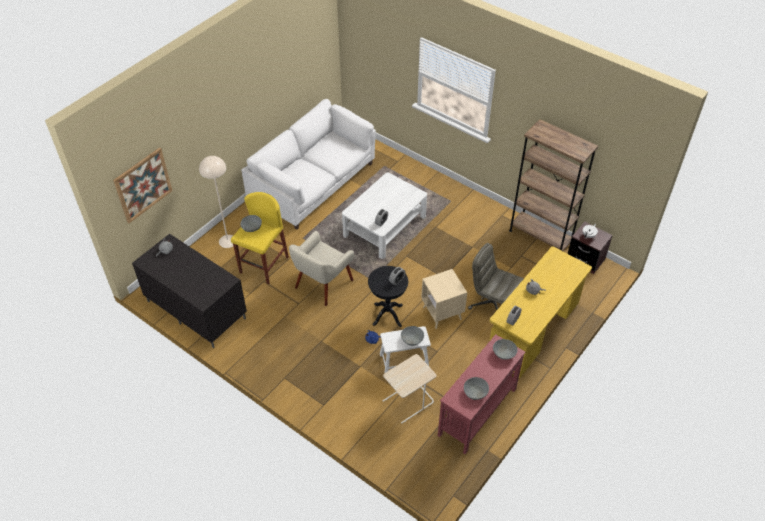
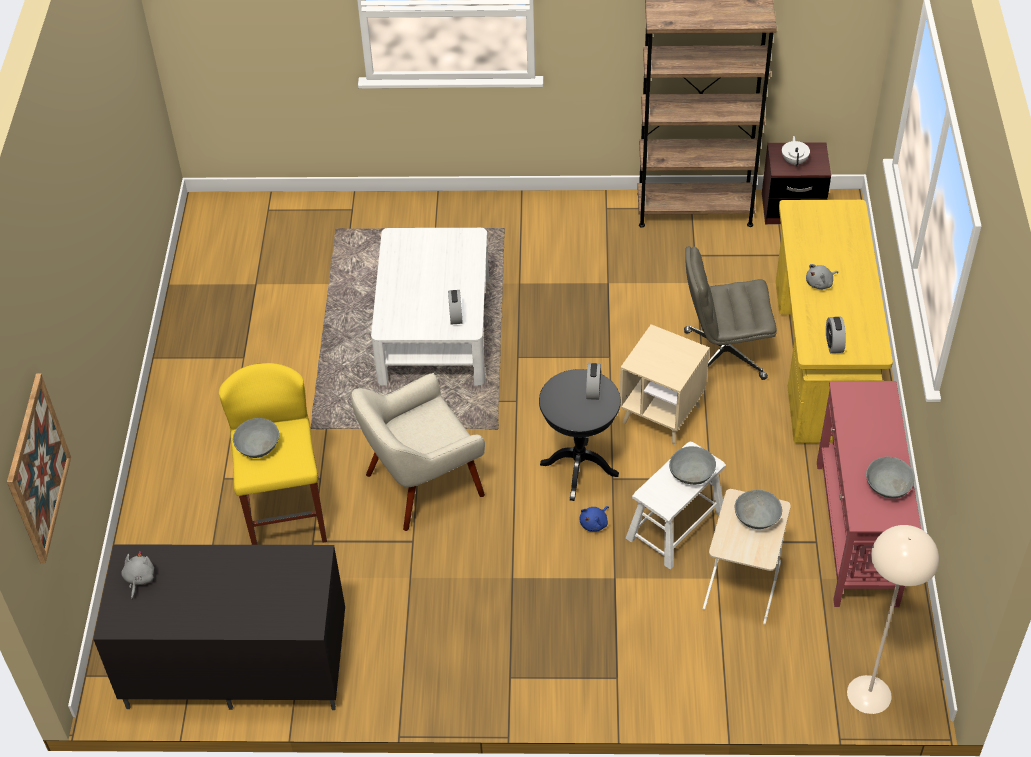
camera: 35 degrees left, 0 degrees up
(227, 241) = (175, 512): beige floor lamp -> beige floor lamp (868, 694)
(313, 183) = (235, 324): white sofa -> none
(322, 284) = (422, 484): beige armchair -> beige armchair turned 60 degrees clockwise
(504, 353) = (870, 403): grey bowl -> grey bowl (757, 518)

